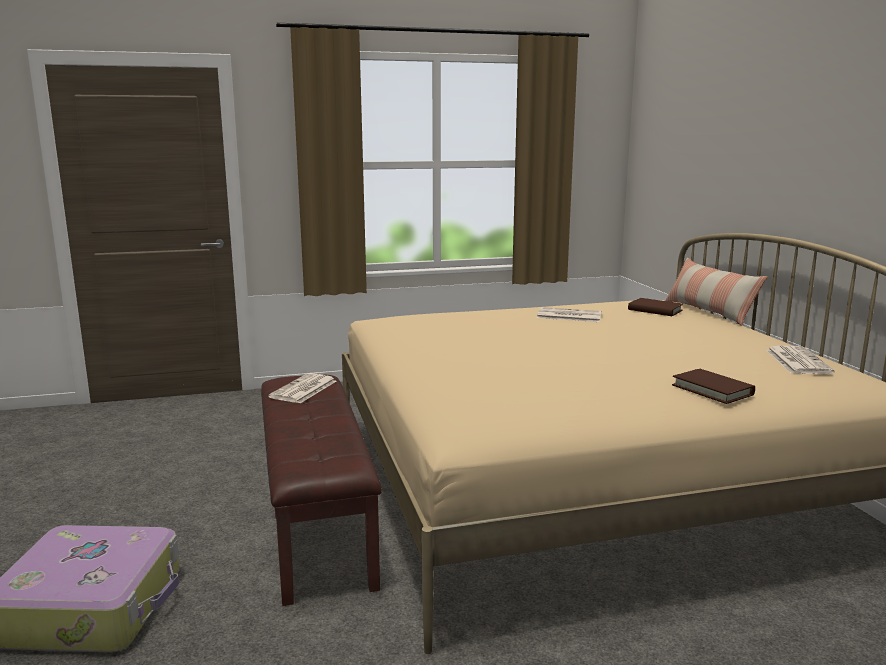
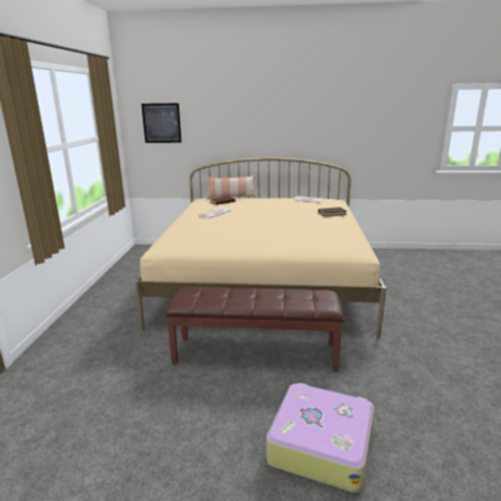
camera: 70 degrees left, 5 degrees up
(303, 389) = (207, 295): newspaper -> none
(667, 146) = (161, 123): none -> picture

